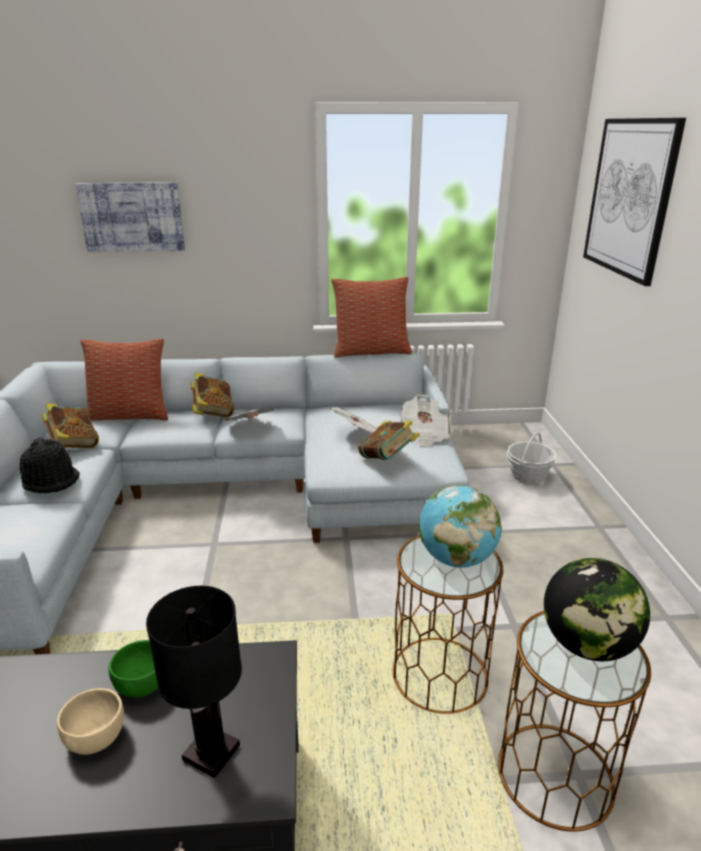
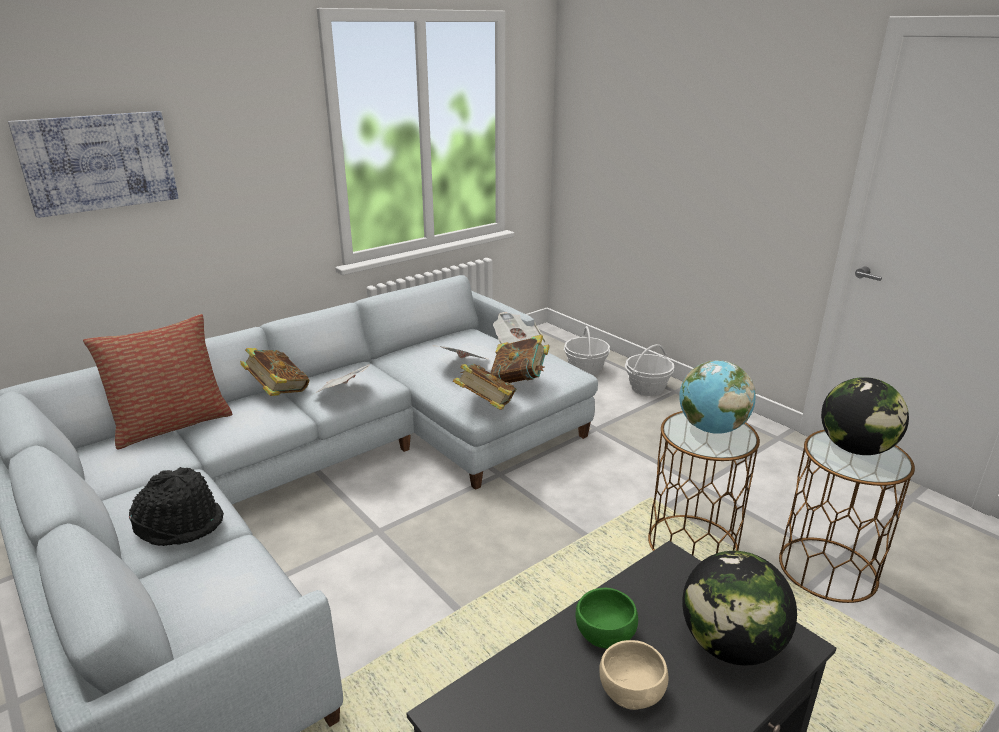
camera: 35 degrees left, 0 degrees up
(73, 445) = (145, 479): book -> book (485, 406)
(211, 753) = (730, 645): black table lamp -> globe
(371, 351) = (415, 282): pillow -> none
(571, 514) = (647, 388): none -> basket
(629, 198) = (635, 98): picture -> none

